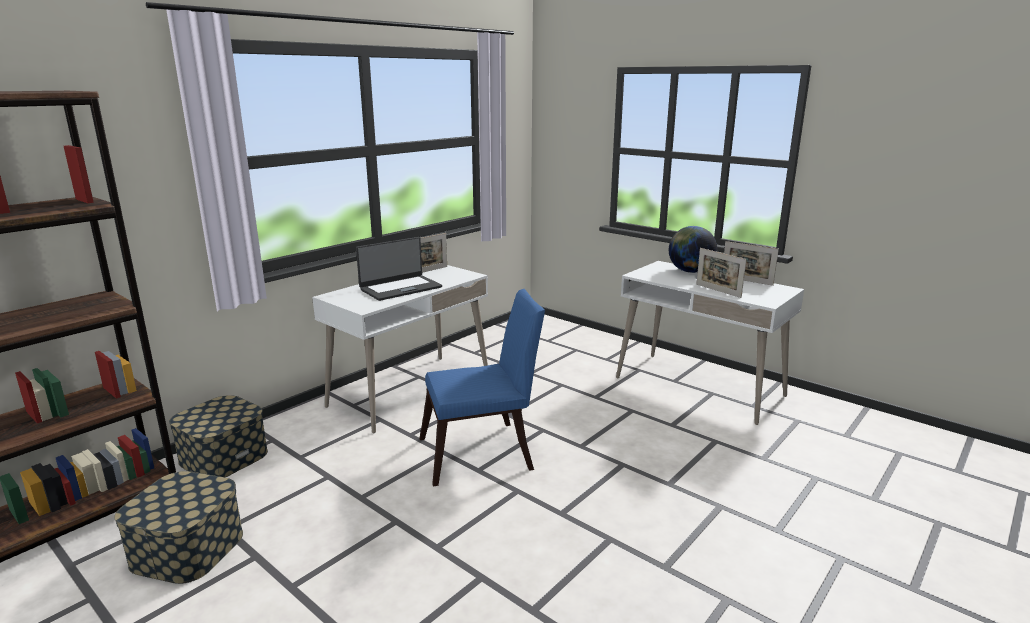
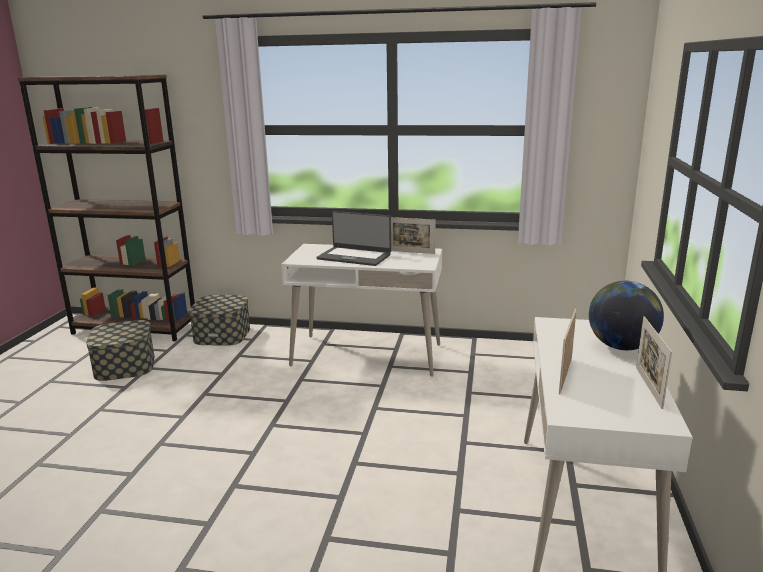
camera: 60 degrees right, 0 degrees up
(483, 453) = (299, 418): blue chair -> none

